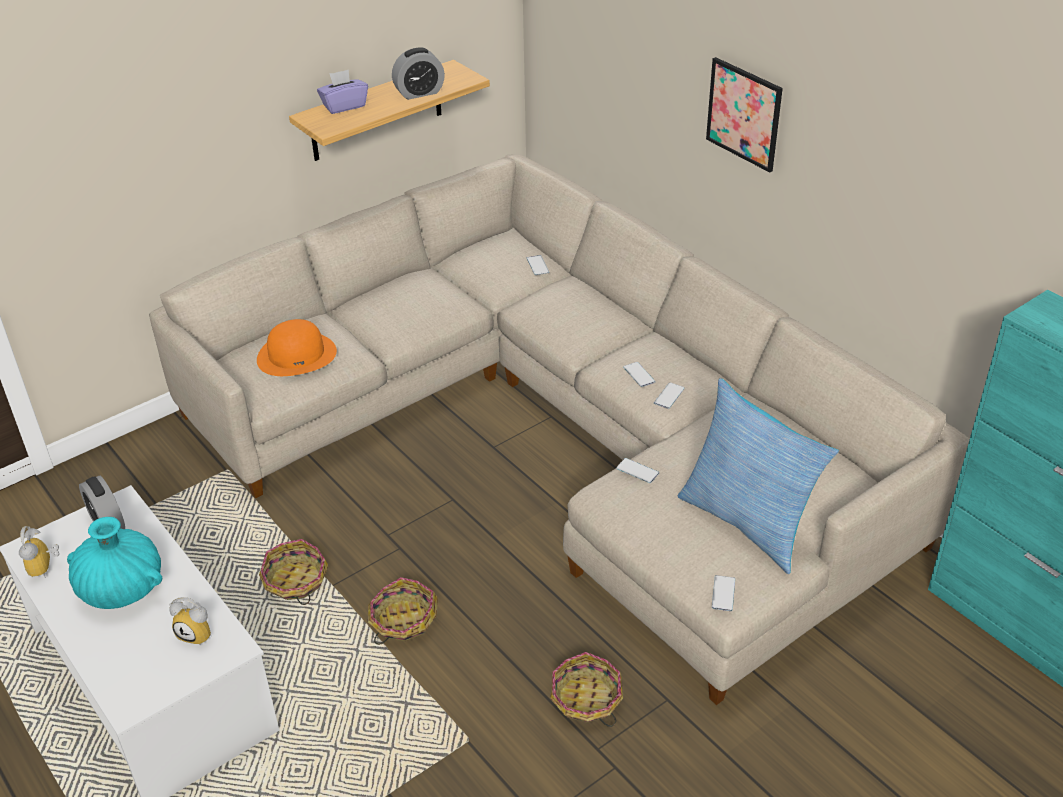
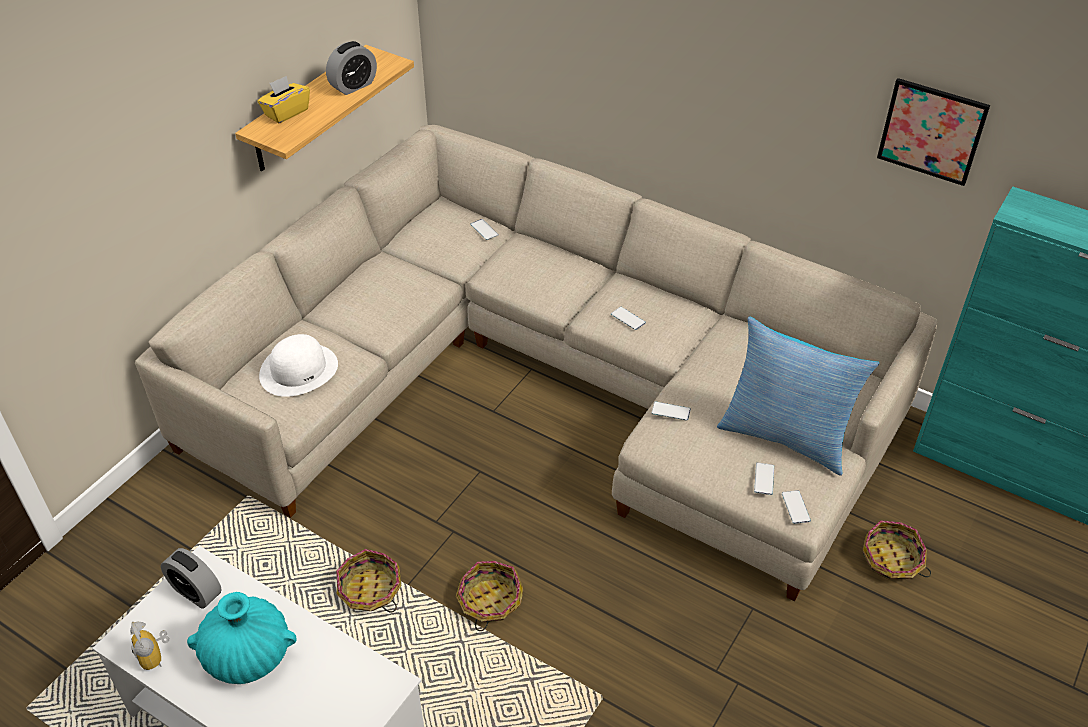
camera: 20 degrees left, 5 degrees up
(198, 633) = (349, 679): alarm clock -> none
(297, 355) = (299, 369): orange hat -> white hat
(344, 106) = (286, 112): purple tissue box -> yellow tissue box
(586, 700) = (686, 628): basket -> basket (891, 560)
(669, 396) = (663, 333): phone -> phone (764, 479)
(744, 114) = (685, 63): picture -> picture (931, 131)

